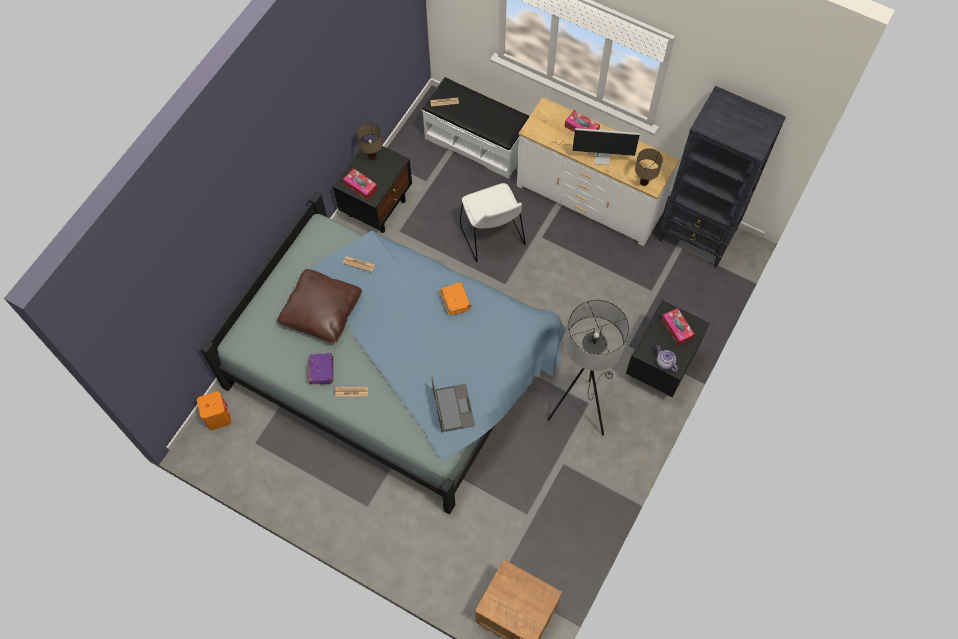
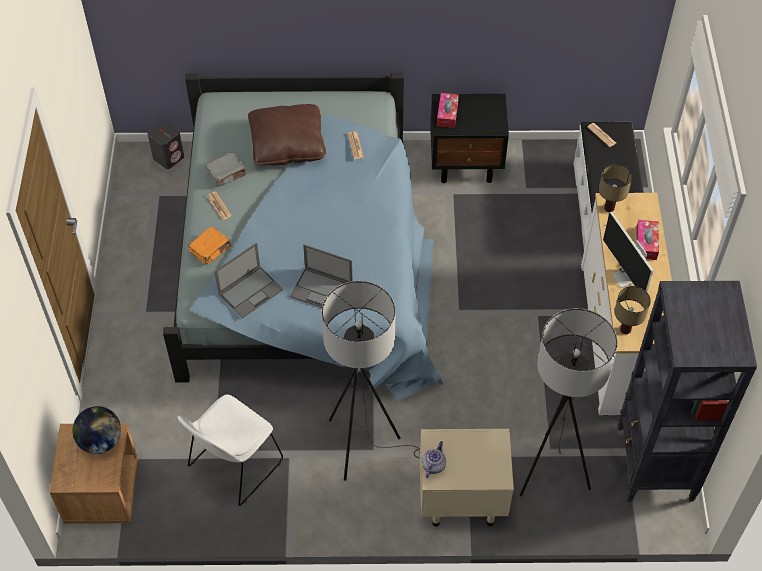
camera: 60 degrees right, 10 degrees down
(218, 417) = (168, 157): orange speaker -> grey speaker
(322, 370) = (227, 174): purple book -> grey book
(372, 156) = (488, 106): table lamp -> table lamp (609, 208)
(455, 301) = (369, 239): orange book -> orange book (210, 249)
(483, 357) = (322, 290): none -> laptop
(492, 236) = (505, 273): white chair -> white chair (233, 466)
(509, 585) = (100, 441): none -> globe
(659, 368) = (460, 499): black nightstand -> beige nightstand
(665, 298) = (550, 467): none -> grey floor lamp
(676, 329) = (482, 459): tissue box -> none

